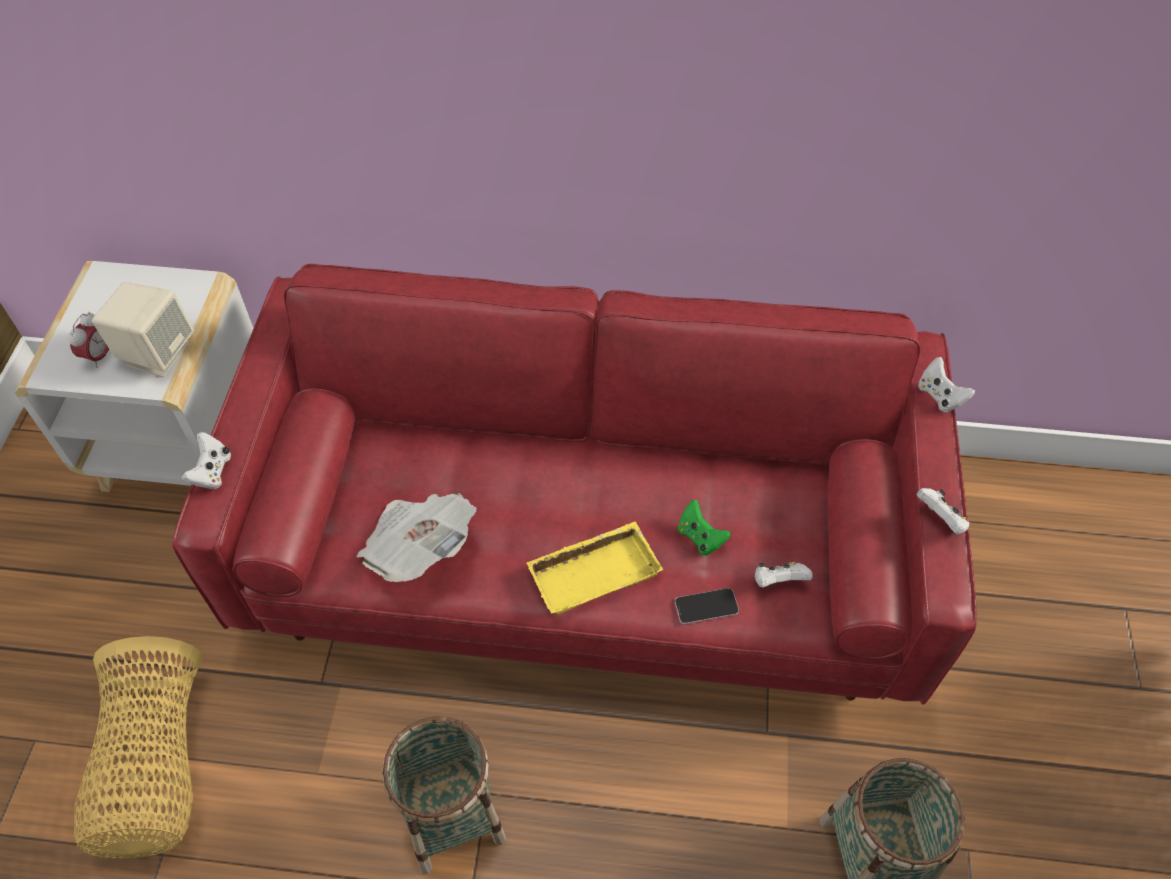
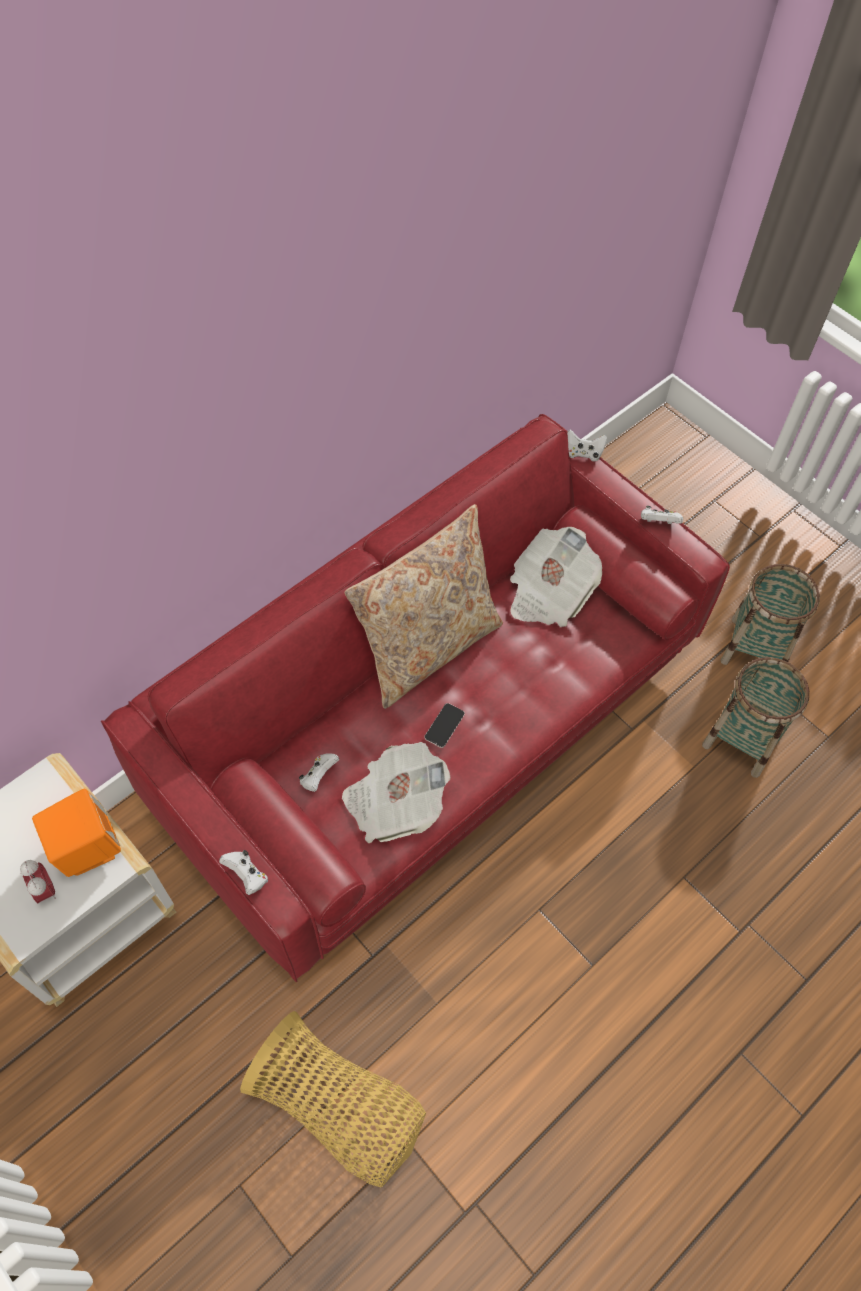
camera: 50 degrees left, 5 degrees up
(157, 353) = (86, 848): beige speaker -> orange speaker
(452, 816) = (536, 941): basket -> basket (755, 648)
(594, 570) = (503, 718): yellow tray -> none
(609, 455) = (428, 646): none -> beige pillow
(700, 537) = (532, 647): green game controller -> none
(706, 606) = (580, 681): phone -> phone (444, 726)
(776, 505) = (548, 592): none -> newspaper
(778, 581) = (597, 633): white game controller -> white game controller (318, 777)

